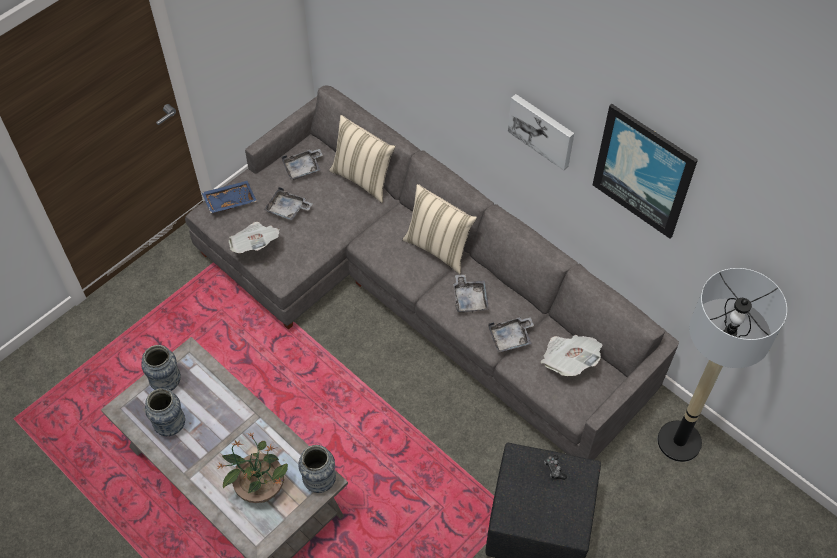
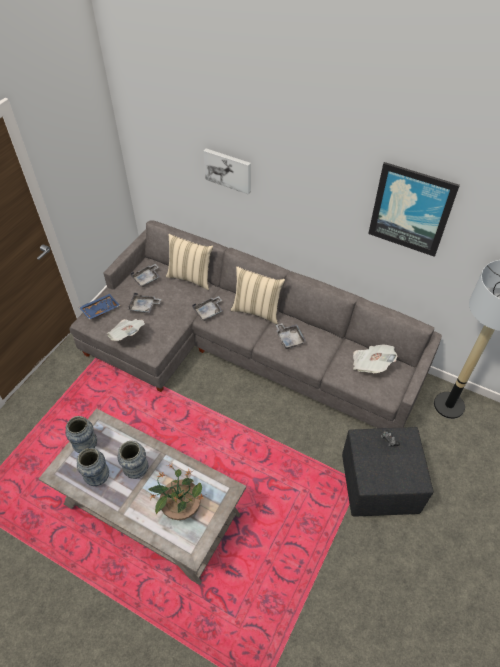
camera: 15 degrees left, 5 degrees down
(320, 481) = (225, 491): vase -> vase (137, 470)
(511, 338) = (326, 358): grey tray -> grey tray (209, 311)
(542, 130) = (324, 204): picture -> picture (228, 170)

